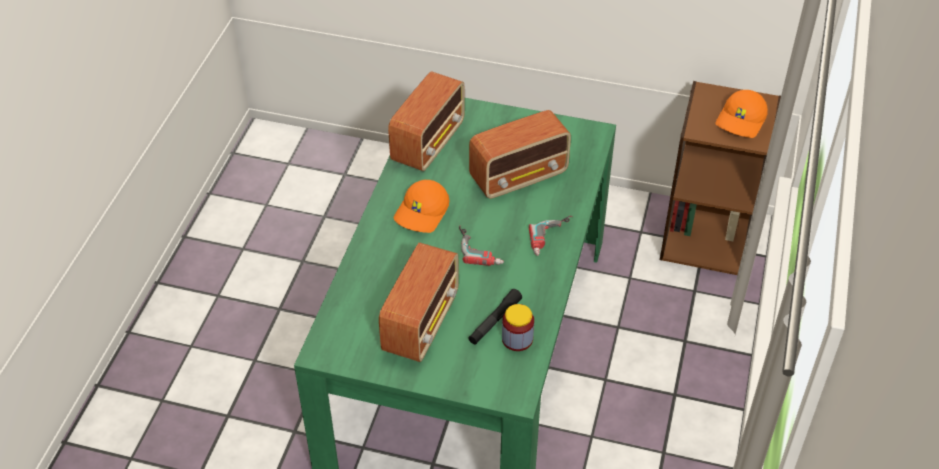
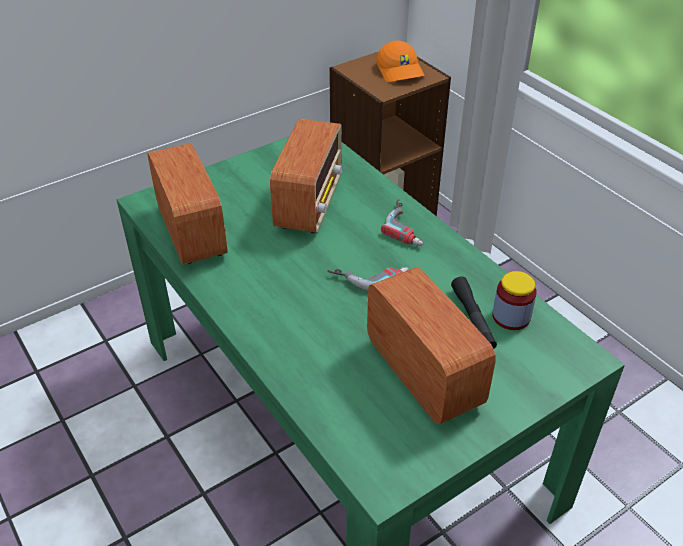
camera: 50 degrees left, 5 degrees down
(422, 213) = (276, 287): orange cap -> none

